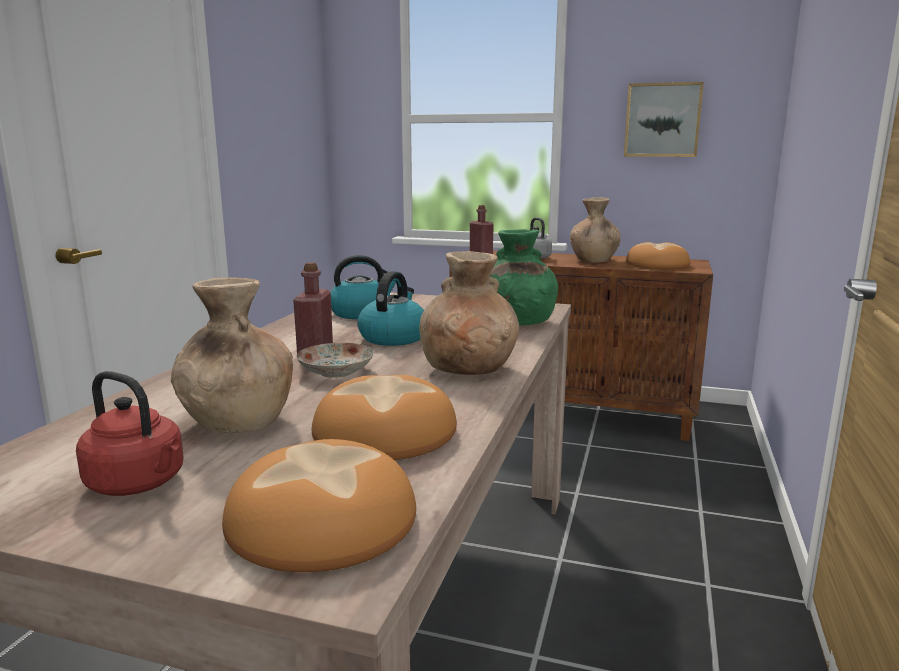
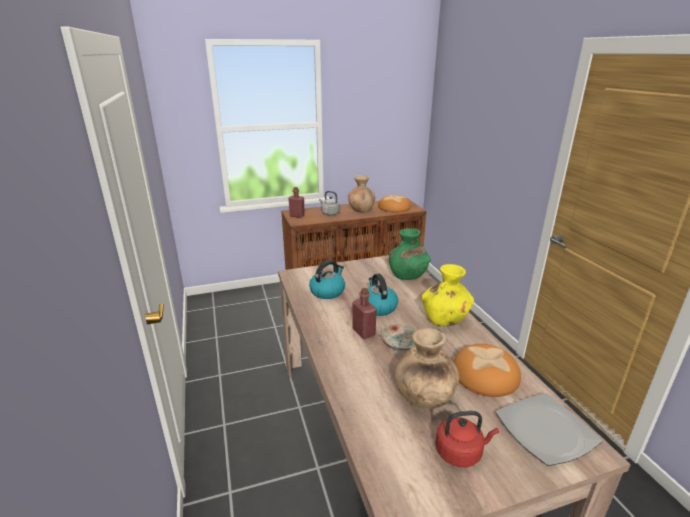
camera: 35 degrees left, 10 degrees up
(319, 521) = (545, 431): bread -> plate
(469, 368) = (445, 319): brown vase -> yellow vase
(662, 120) = (375, 124): picture -> none

